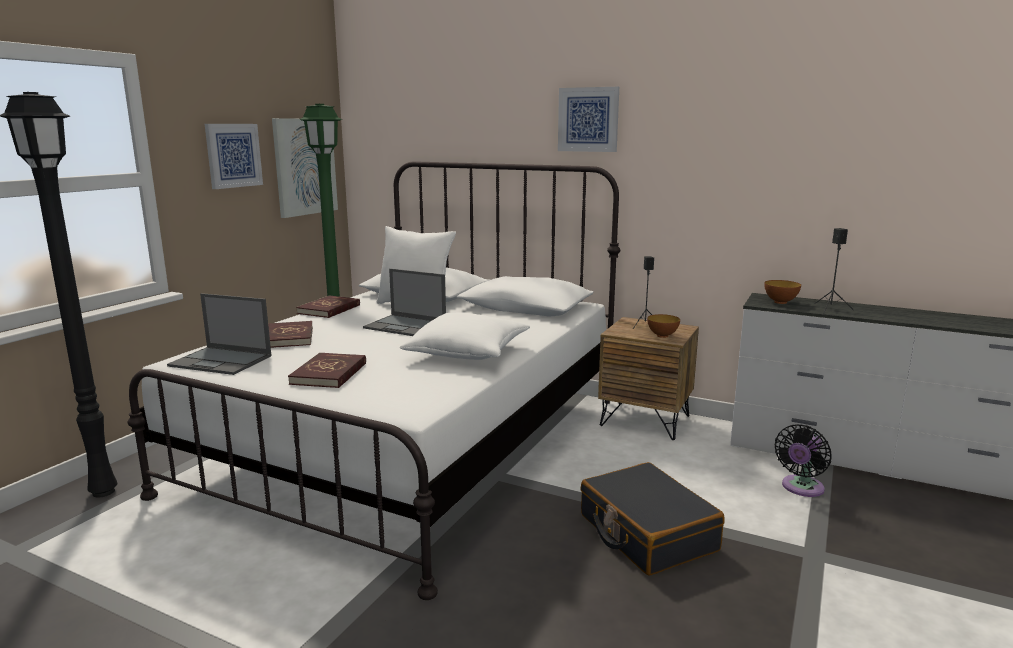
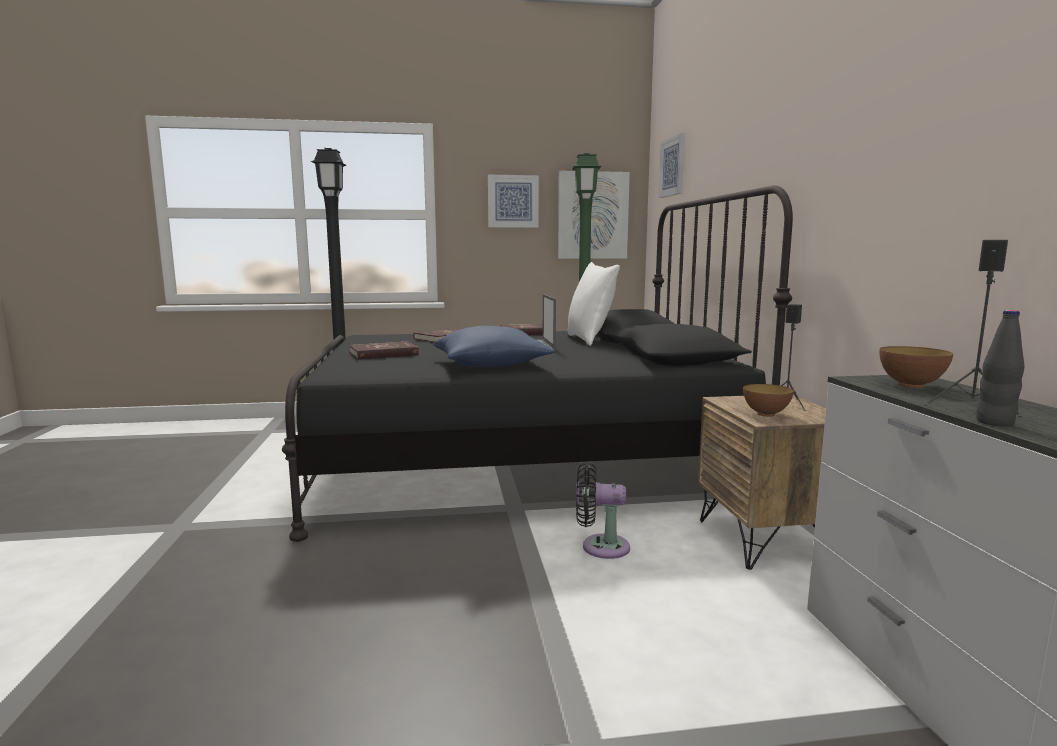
camera: 55 degrees right, 5 degrees down
(222, 361) = (375, 339): laptop -> none
(412, 443) = (522, 465): white bed -> black bed
(468, 353) = (491, 365): white pillow -> blue pillow
(588, 119) = (783, 126): picture -> picture (673, 167)
(646, 533) = (497, 606): black suitcase -> none
(801, 488) = (782, 703): black fan -> black fan (600, 547)
(861, 315) = (994, 422): none -> black bottle

